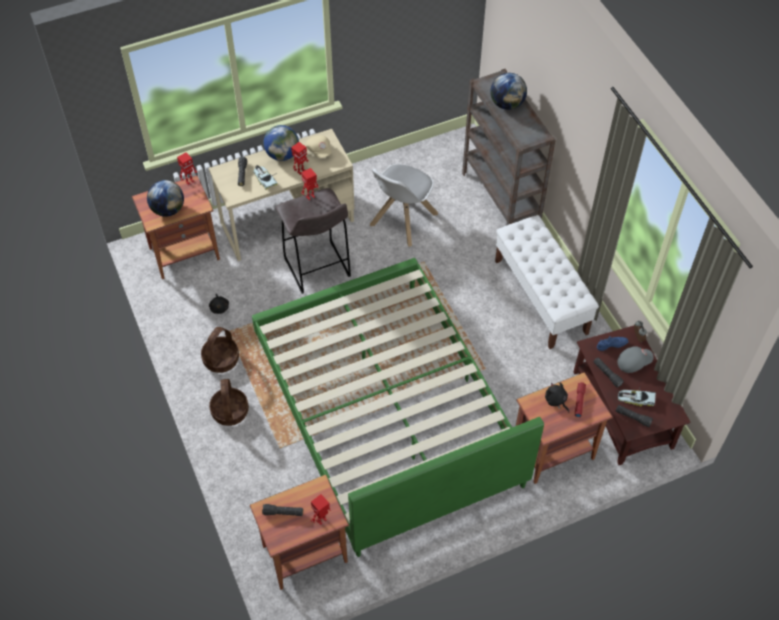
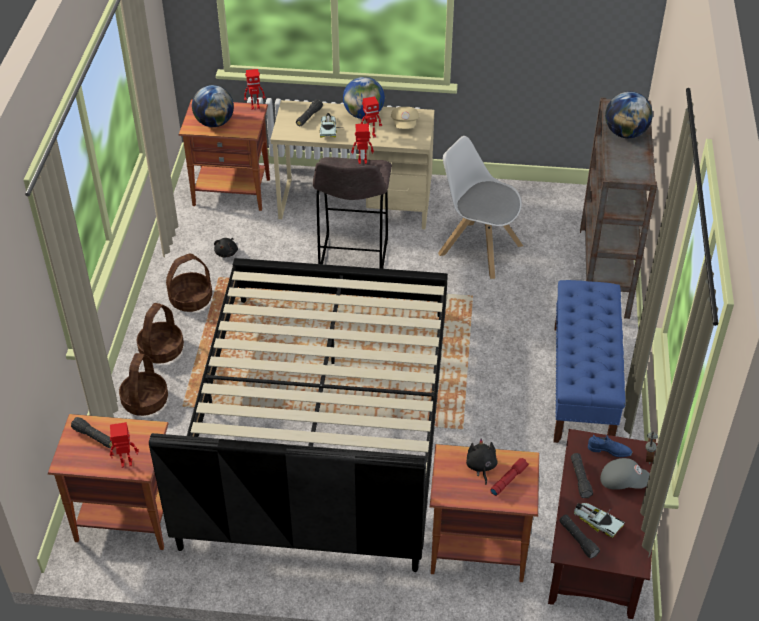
camera: 30 degrees right, 10 degrees down
(248, 457) = (145, 400): none -> basket
(386, 412) = (319, 423): green bed -> black bed
(402, 220) = (478, 248): chair -> chair turned 60 degrees clockwise
(541, 297) = (582, 385): white bench -> blue bench

